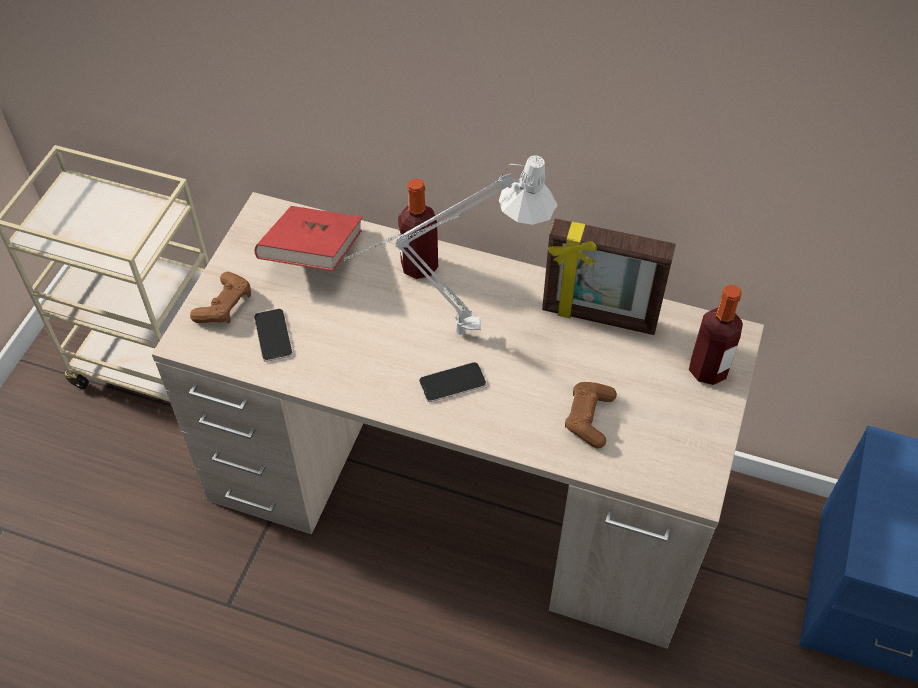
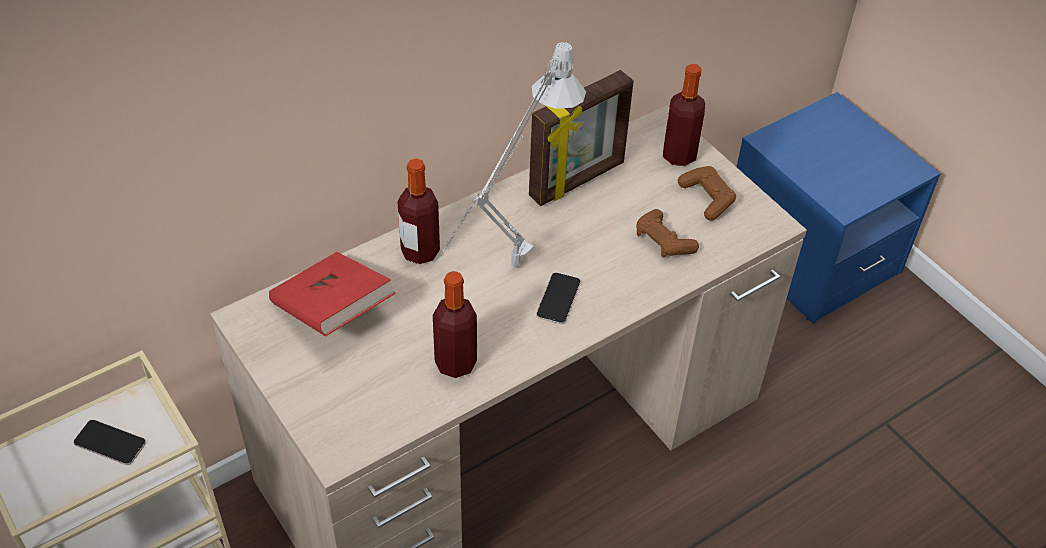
camera: 55 degrees left, 5 degrees down
(224, 306) = (325, 404): brown game controller -> brown game controller (707, 198)
(273, 335) = (395, 387): phone -> phone (110, 443)
(327, 357) = (455, 363): none -> bottle

